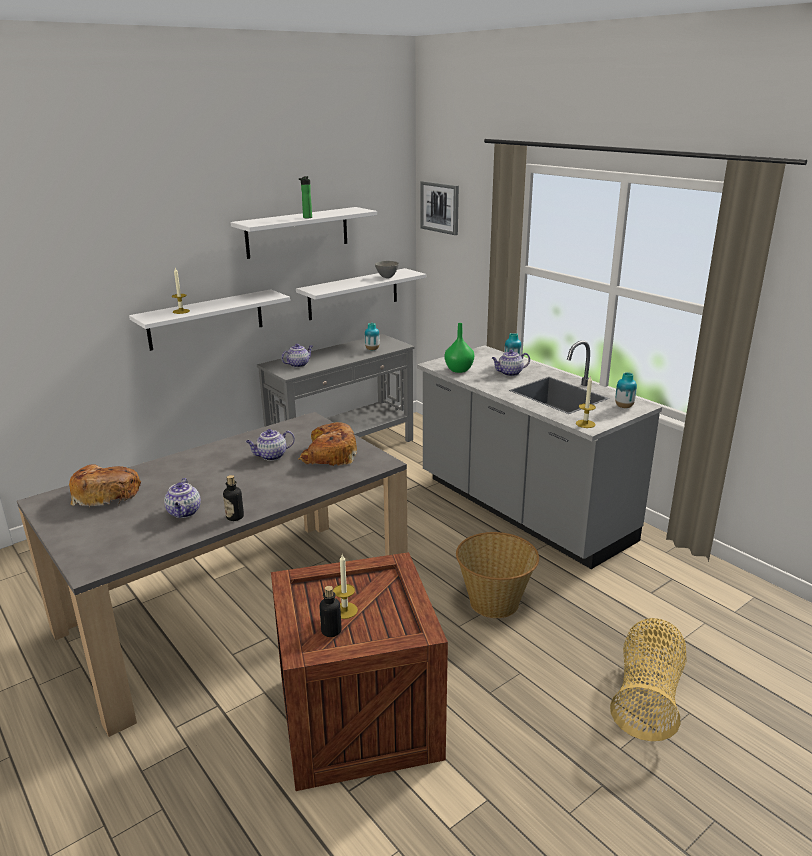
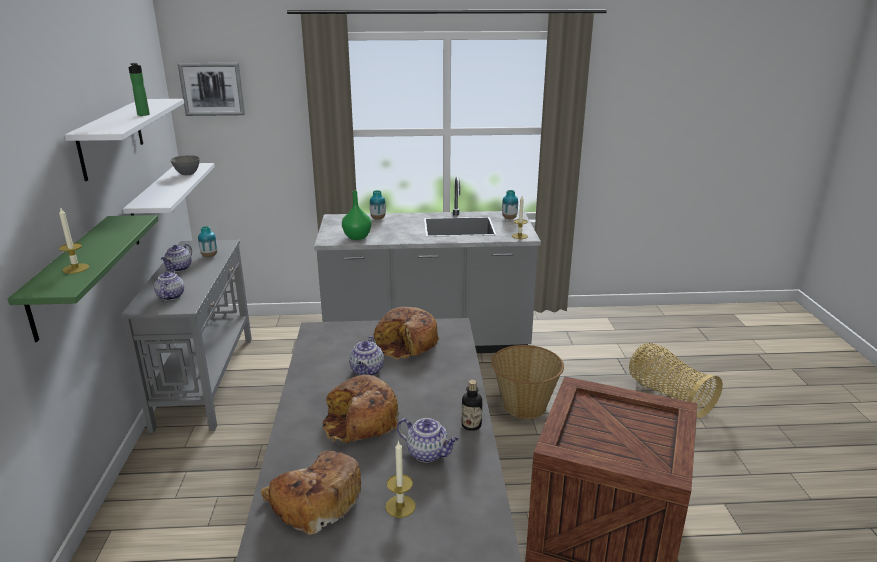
camera: 55 degrees left, 0 degrees up
(202, 477) = (360, 422): none -> bread
(206, 319) = (70, 275): white shelf -> green shelf
(331, 631) = (644, 451): bottle -> none
(345, 610) = (619, 434): candle -> candle (400, 506)
(509, 373) = (396, 225): teapot -> teapot (179, 268)

